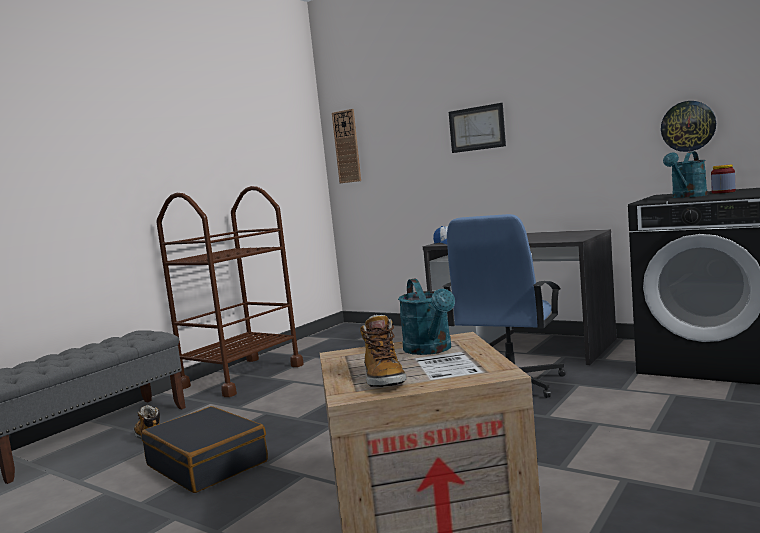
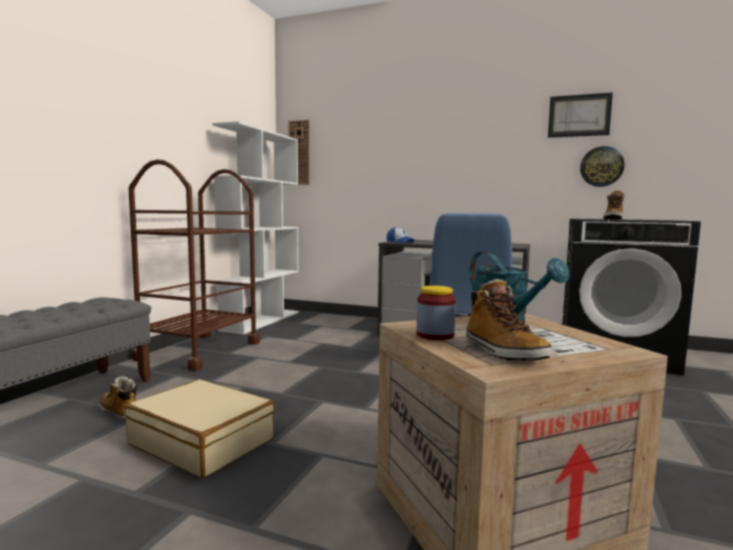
camera: 15 degrees left, 0 degrees up
(207, 463) = (202, 442): black suitcase -> beige suitcase
(318, 339) = (261, 321): none -> white bookcase
(477, 128) = (423, 149): picture -> picture (579, 115)
(687, 196) = (613, 219): turquoise watering can -> boot
(723, 192) = (634, 219): jar -> jar (435, 335)

